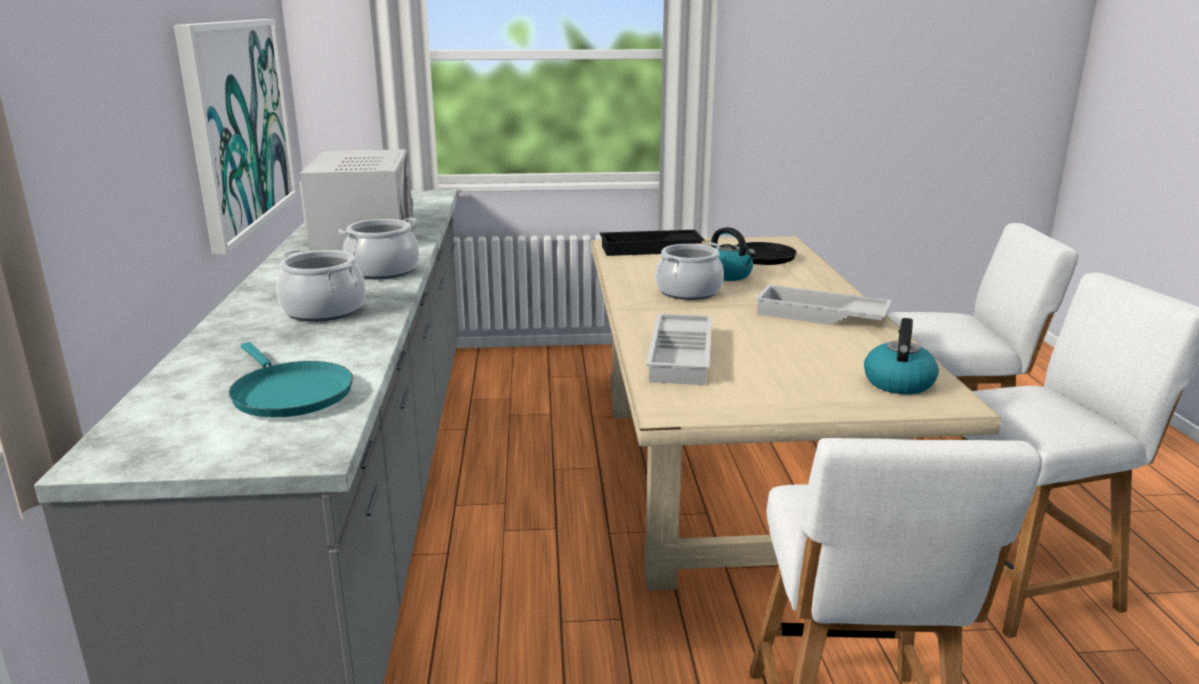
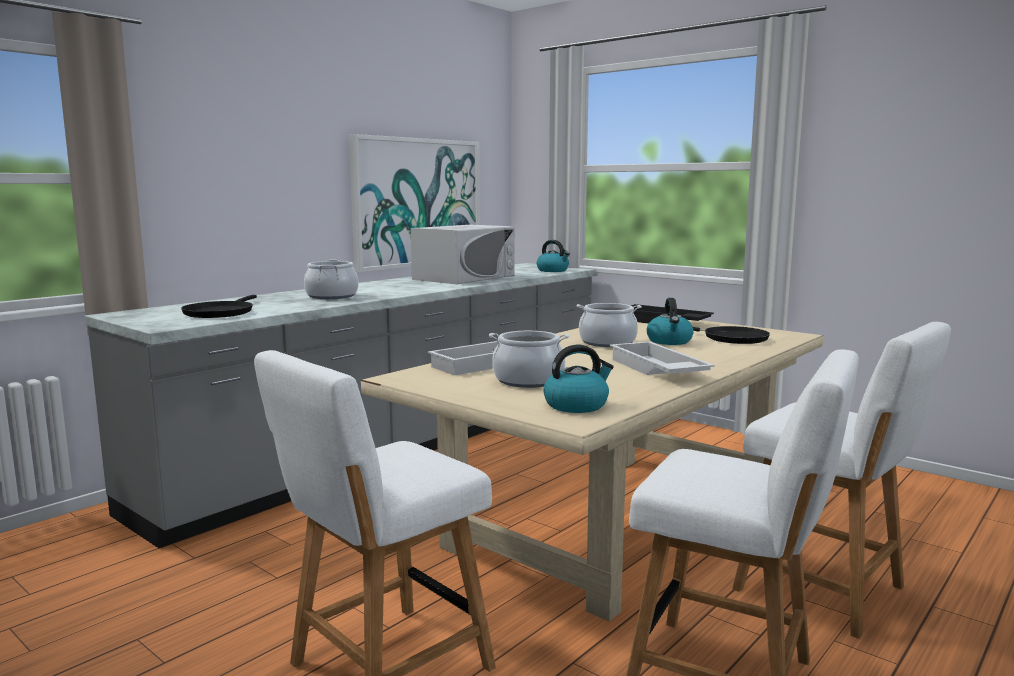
camera: 45 degrees right, 10 degrees down
(289, 393) = (220, 313): turquoise frying pan -> black frying pan
(383, 271) = (411, 289): cooking pot -> cooking pot (528, 380)
(424, 199) = (553, 270): none -> kettle

